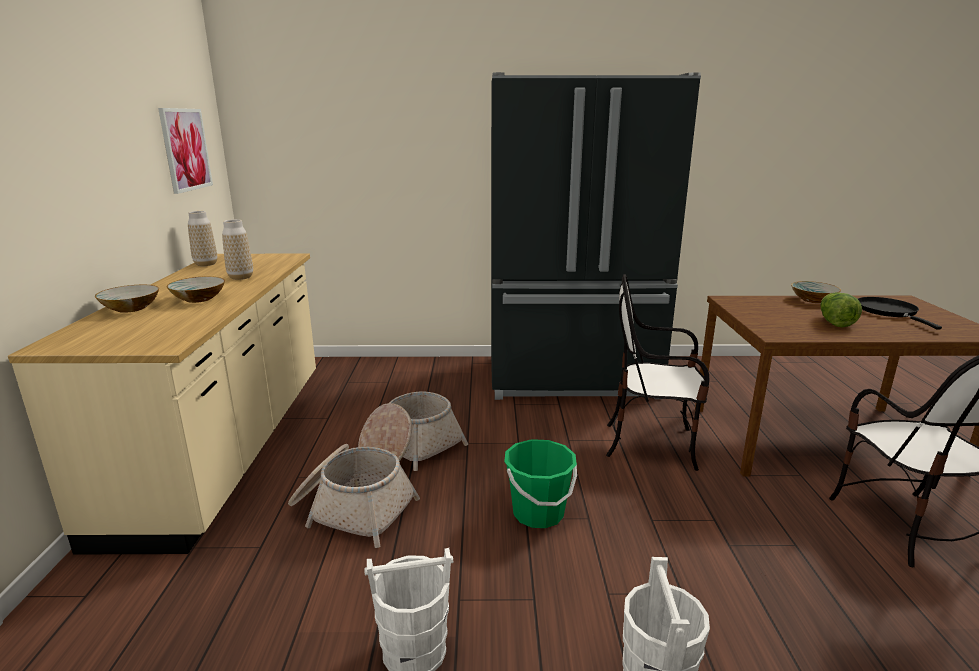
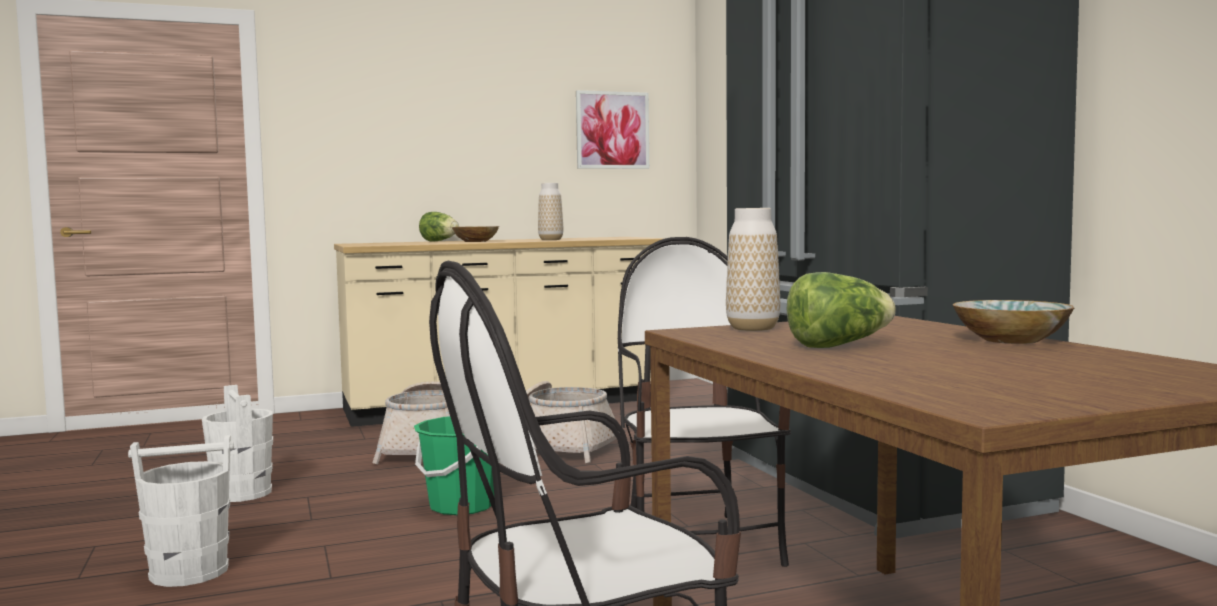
camera: 70 degrees right, 15 degrees down
(130, 308) = (440, 241): bowl -> lettuce
(206, 264) = (584, 237): vase -> vase (753, 328)
(888, 312) = (1037, 366): black frying pan -> none

